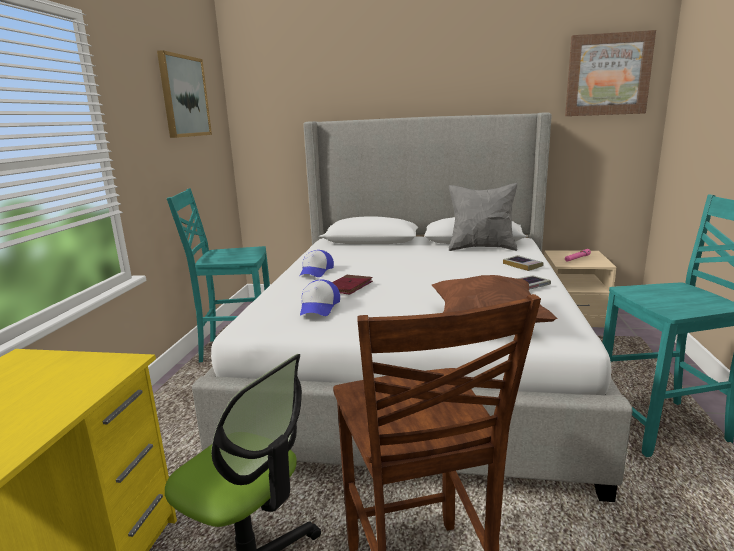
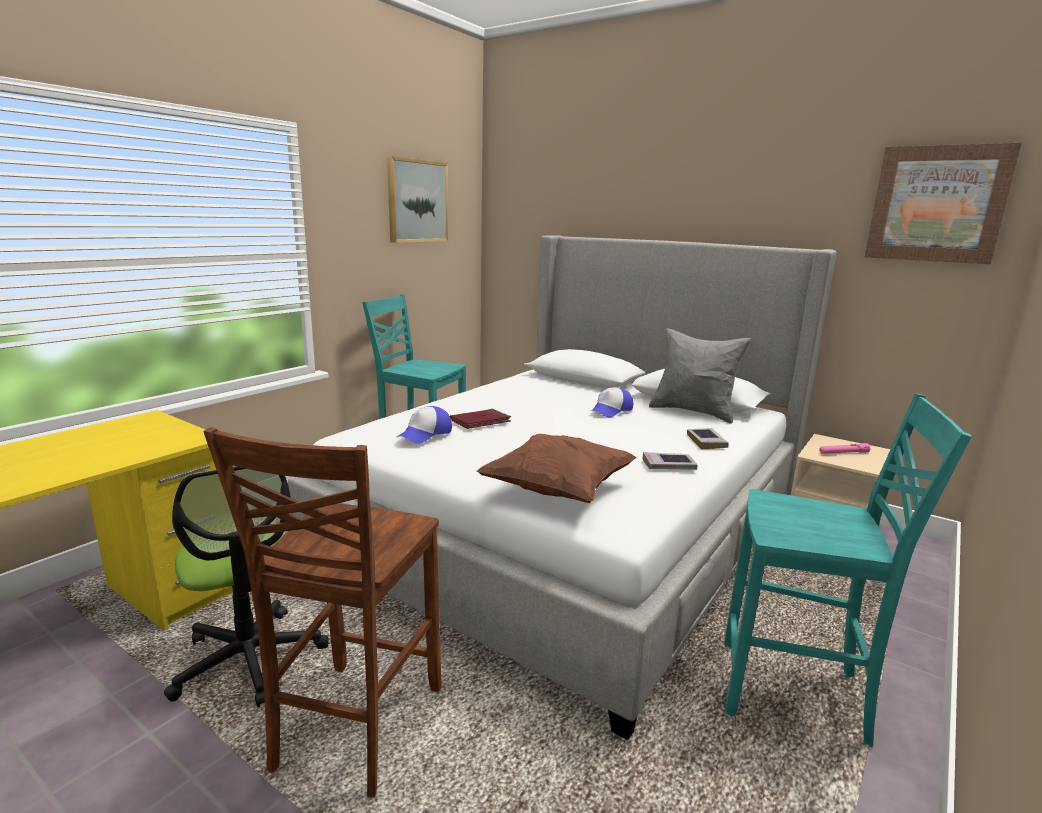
camera: 25 degrees right, 0 degrees up
(316, 271) = (480, 400): cap -> cap (611, 410)

